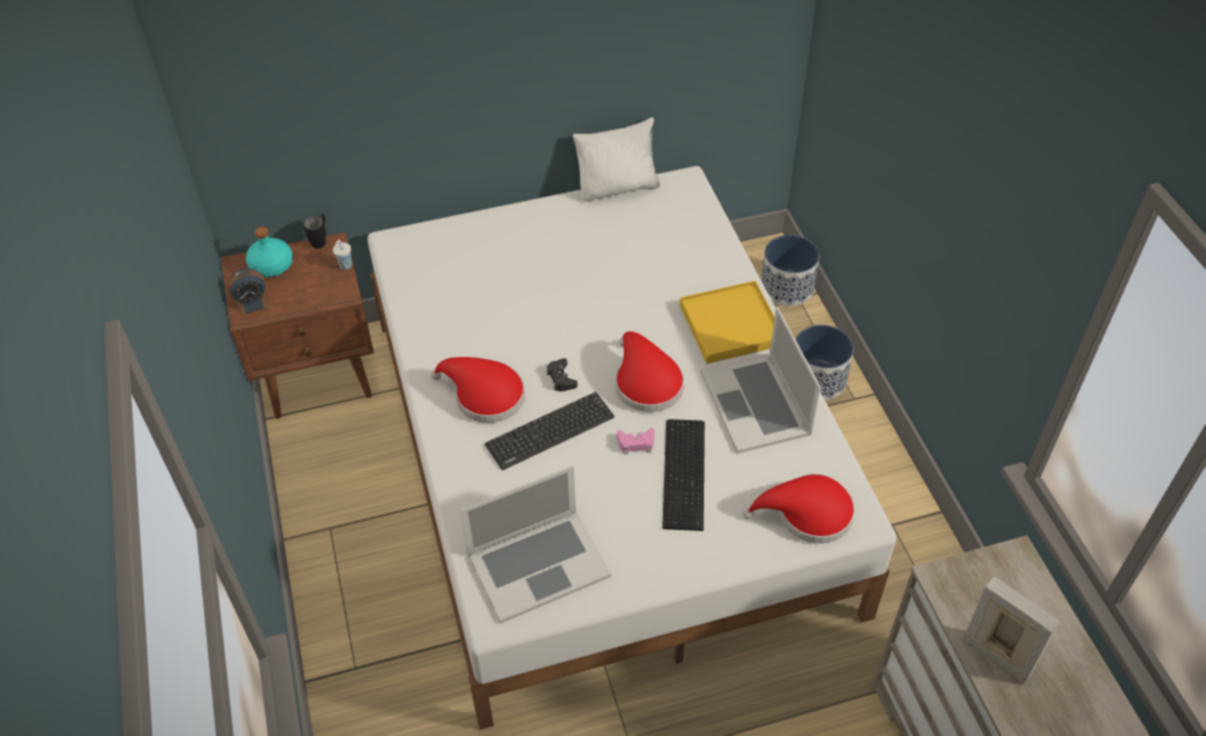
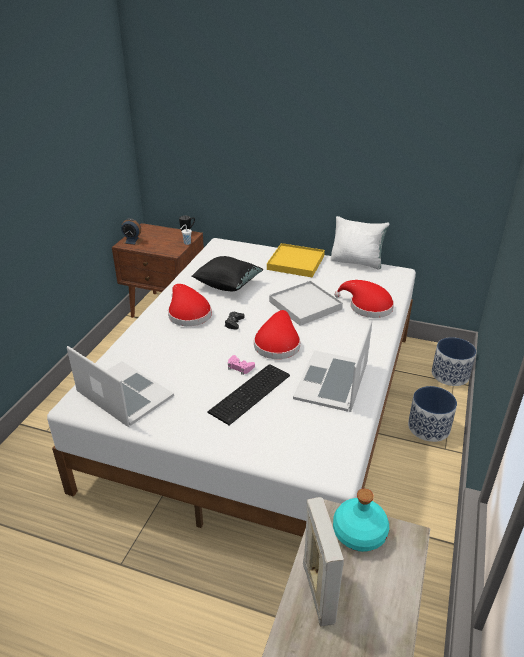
camera: 35 degrees right, 15 degrees down
(271, 266) = (156, 232): turquoise bottle -> turquoise bottle (358, 533)
(486, 317) = (227, 285): none -> black pillow
(538, 564) = (124, 394): laptop -> laptop turned 150 degrees counterclockwise
(550, 431) = (201, 341): keyboard -> none
(622, 300) = (305, 305): none -> white tray
(730, 325) = (356, 340): yellow tray -> yellow tray (295, 262)
(807, 514) = (302, 451): red hat -> red hat (367, 306)

